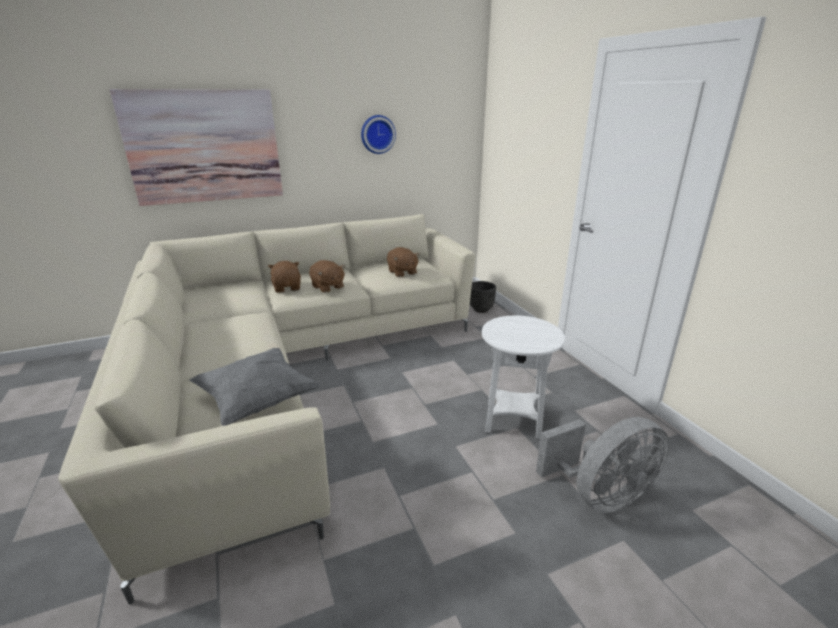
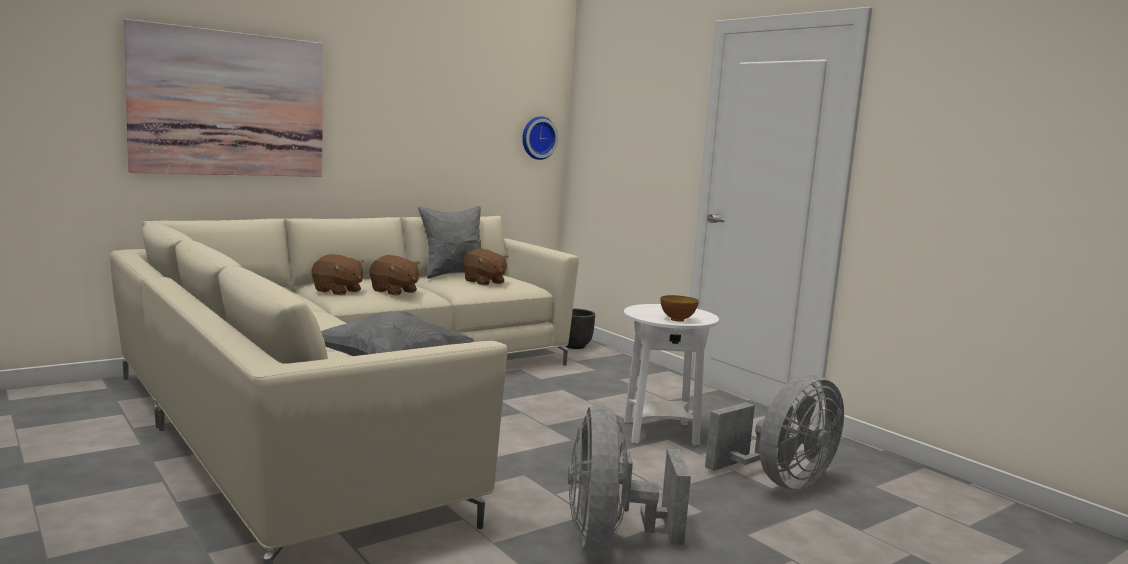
camera: 15 degrees left, 15 degrees down
(287, 288) = (337, 291): brown plush toy -> brown plush toy turned 150 degrees clockwise
(377, 134) = (445, 112): wall clock -> wall clock (537, 138)
(384, 263) = (453, 275): none -> grey pillow
(421, 568) = (610, 540): none -> grey fan
(523, 343) = (677, 320): none -> bowl

